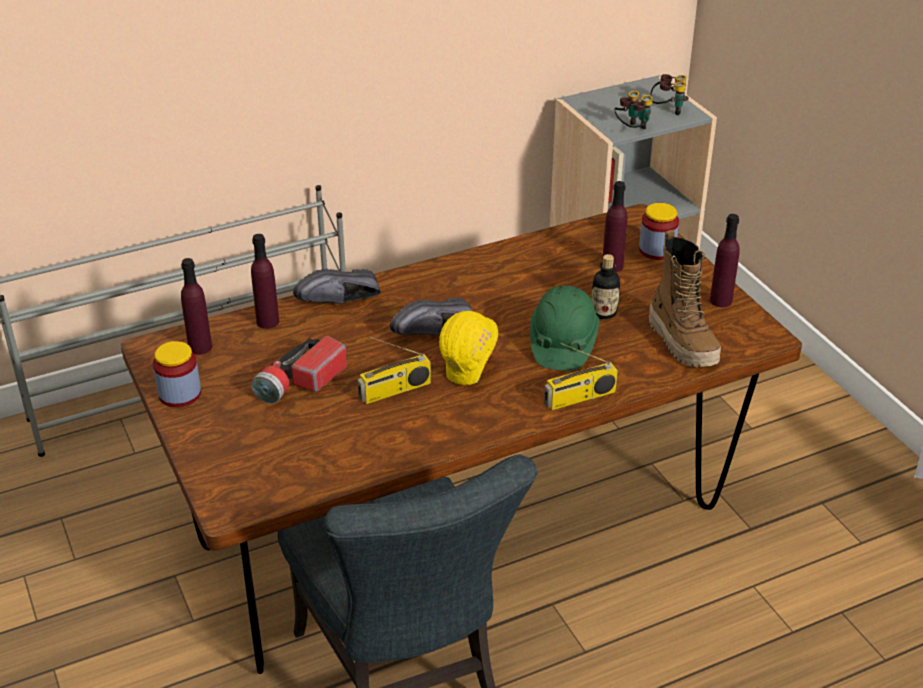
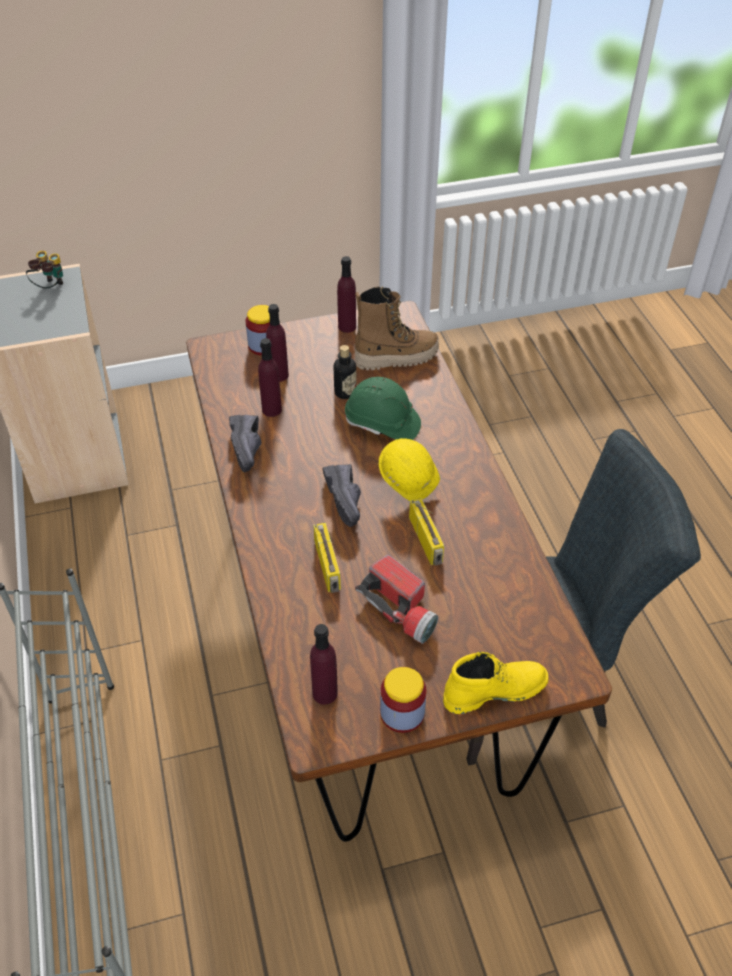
camera: 80 degrees left, 10 degrees up
(207, 450) = (494, 689): none -> yellow boot
(268, 321) = (294, 631): purple bottle -> purple bottle (271, 410)
(341, 302) = (278, 567): black shoe -> black shoe (250, 450)
(579, 398) = (456, 426): radio -> radio (328, 566)
(632, 130) = (74, 316): binoculars -> none

